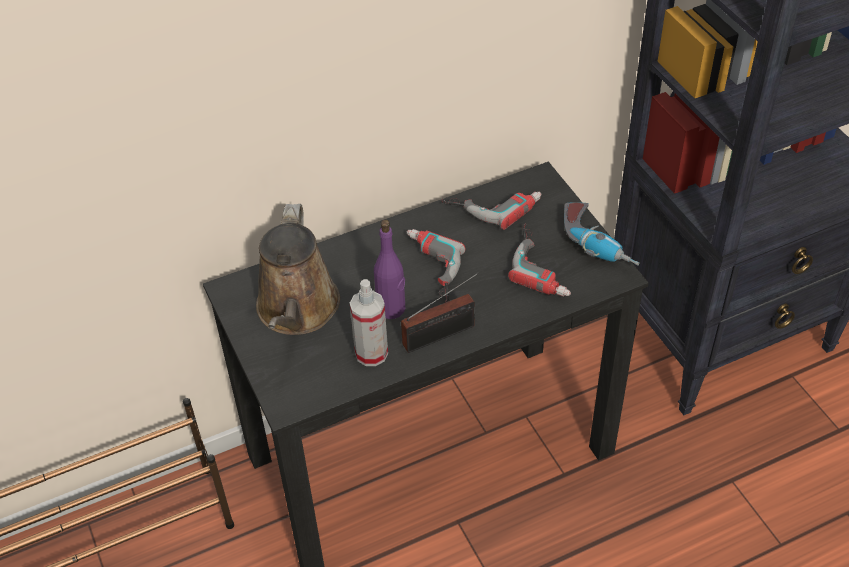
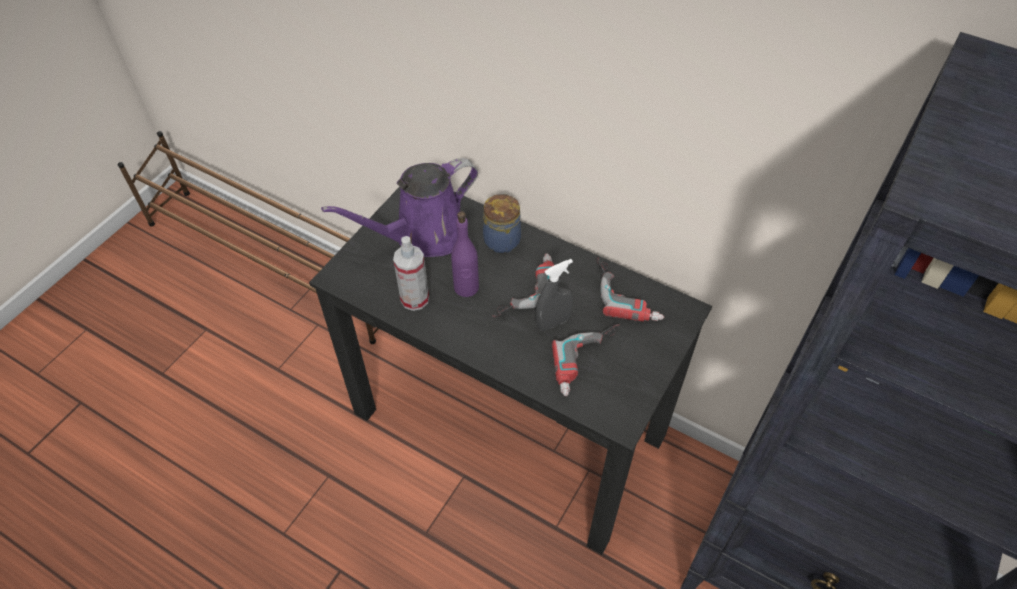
camera: 55 degrees right, 5 degrees up
(297, 311) = (424, 235): brown watering can -> purple watering can
(356, 256) = (502, 239): none -> jar
(443, 334) = (464, 333): radio -> none
(483, 267) = (553, 322): none -> grey spray bottle
(598, 244) = (646, 390): power drill -> none

